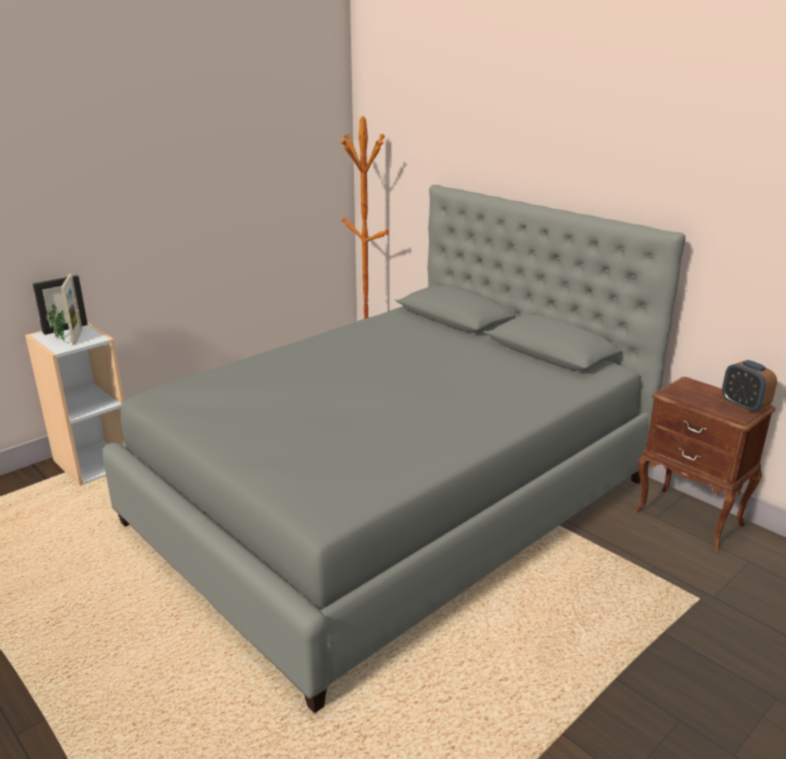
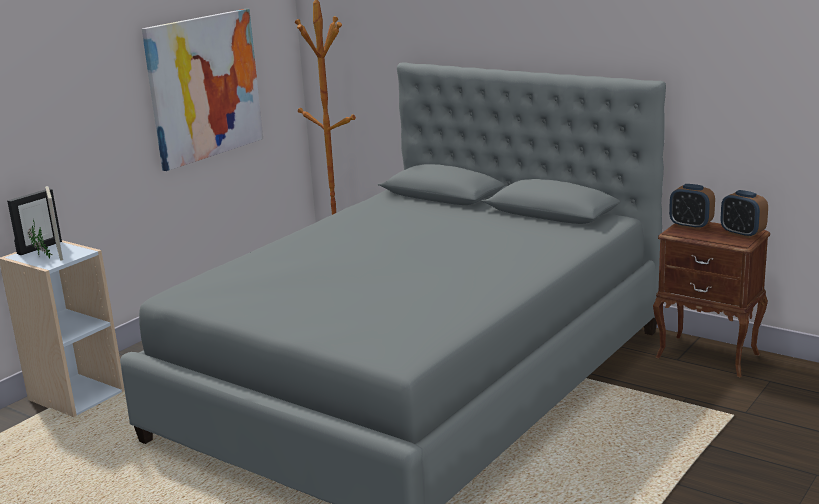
camera: 10 degrees left, 5 degrees down
(250, 191) = (204, 87): none -> picture
(690, 387) = (691, 225): none -> alarm clock

